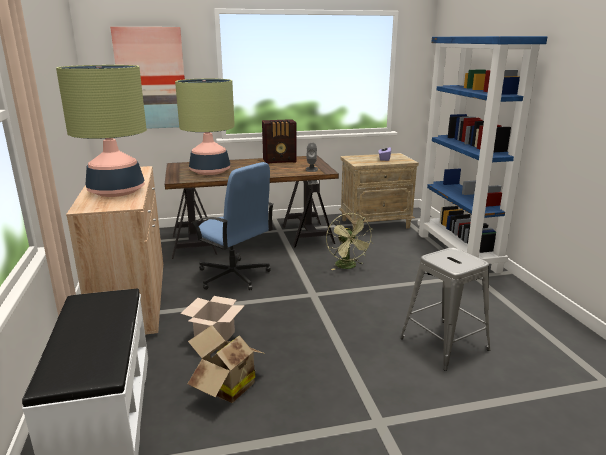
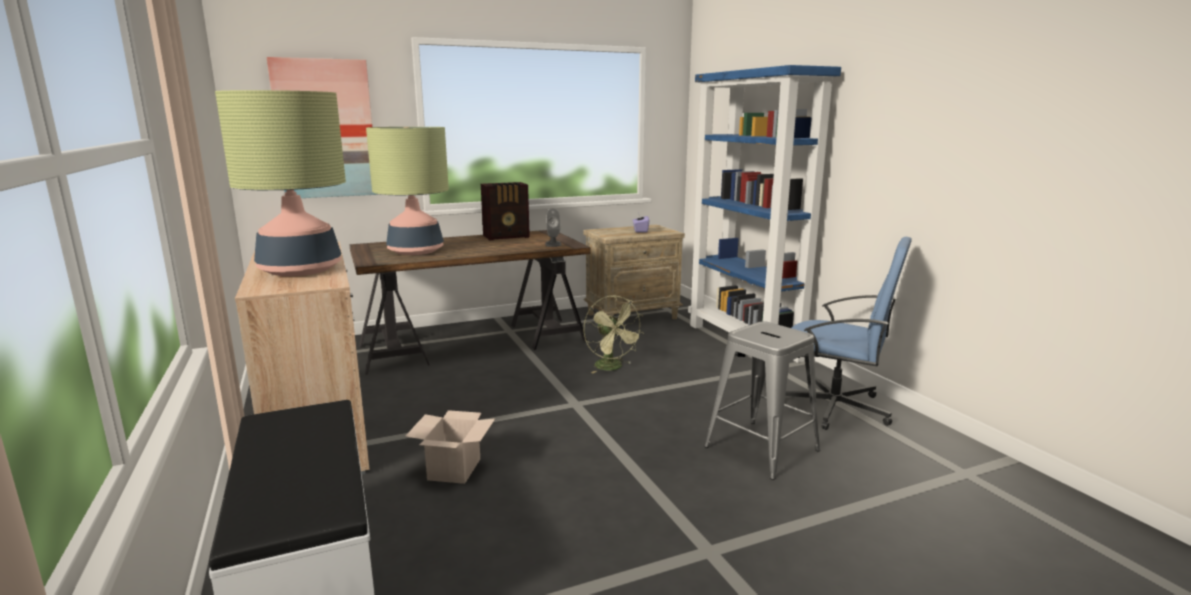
camera: 10 degrees left, 5 degrees down
(225, 387) = (486, 530): cardboard box -> none
(233, 276) = (460, 390): blue office chair -> blue office chair (836, 408)

